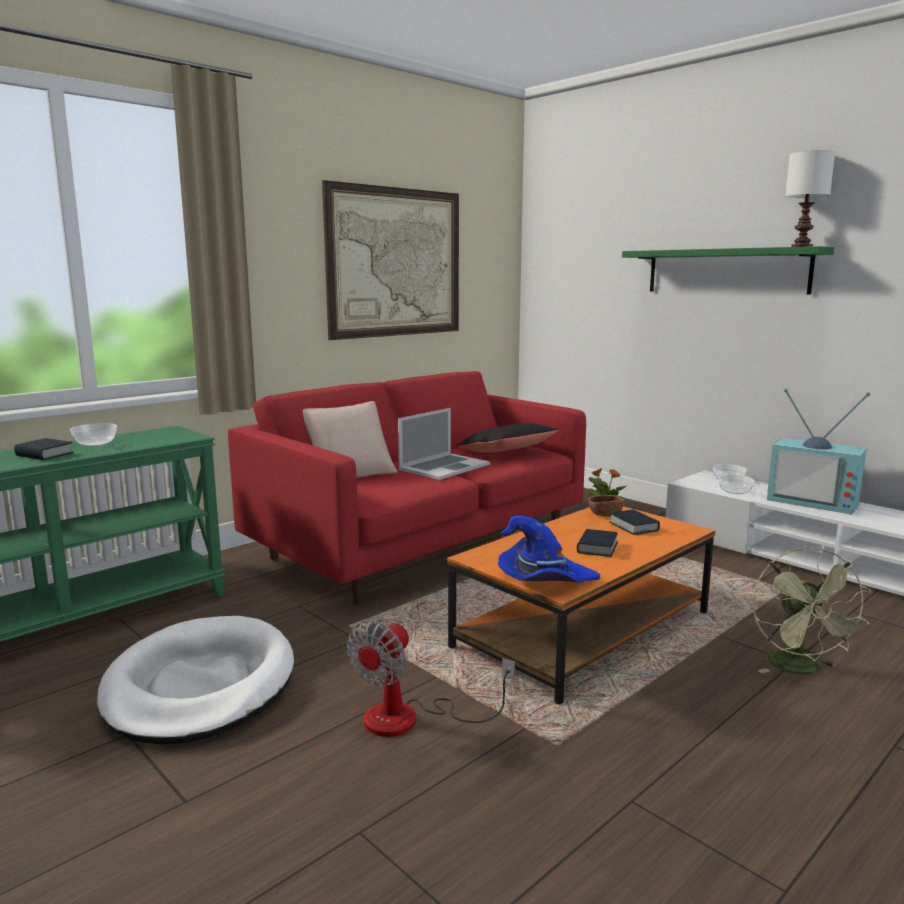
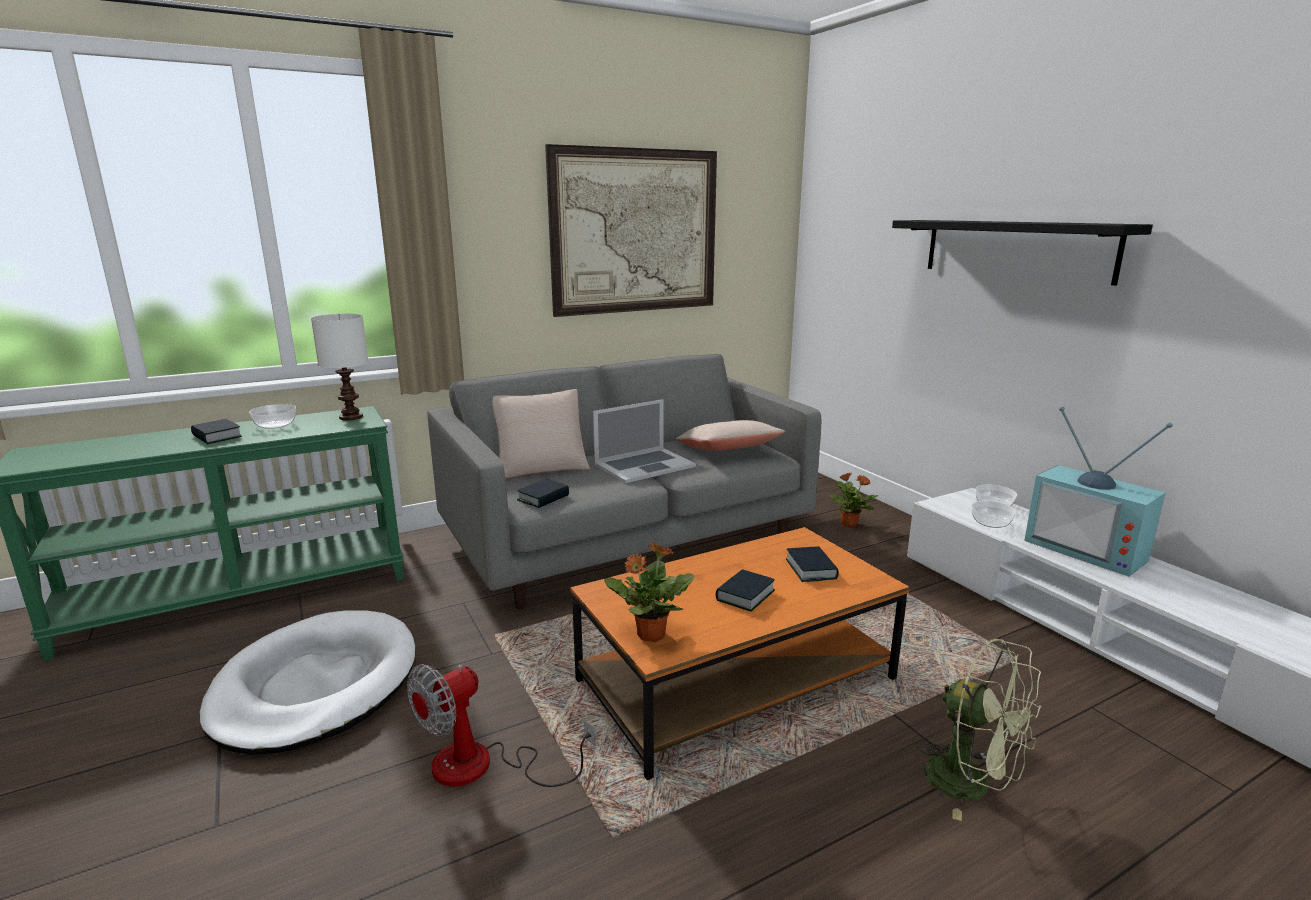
camera: 15 degrees right, 5 degrees up
(376, 495) = (543, 498): none -> book
(420, 544) = (627, 541): red sofa -> grey sofa
(507, 452) = (728, 451): black pillow -> beige pillow
(544, 580) = (650, 635): blue hat -> potted plant
(605, 514) = (791, 546): brown bowl -> none
(726, 271) = (1015, 249): green shelf -> black shelf
(800, 669) = (972, 784): green fan -> green fan turned 60 degrees counterclockwise
(802, 246) = (1107, 223): white table lamp -> white table lamp (350, 417)

